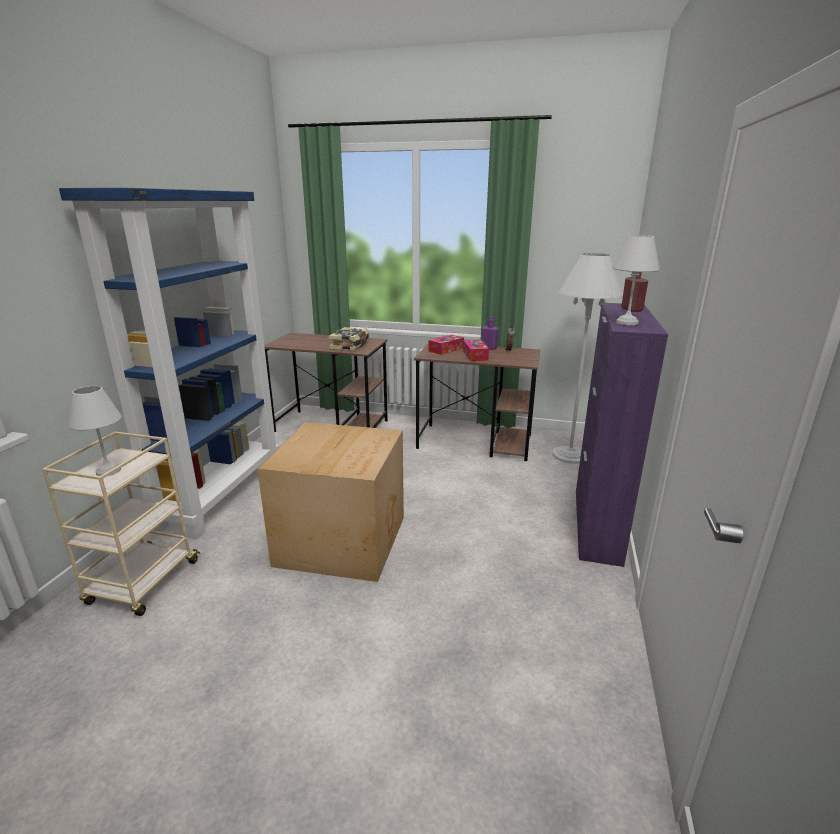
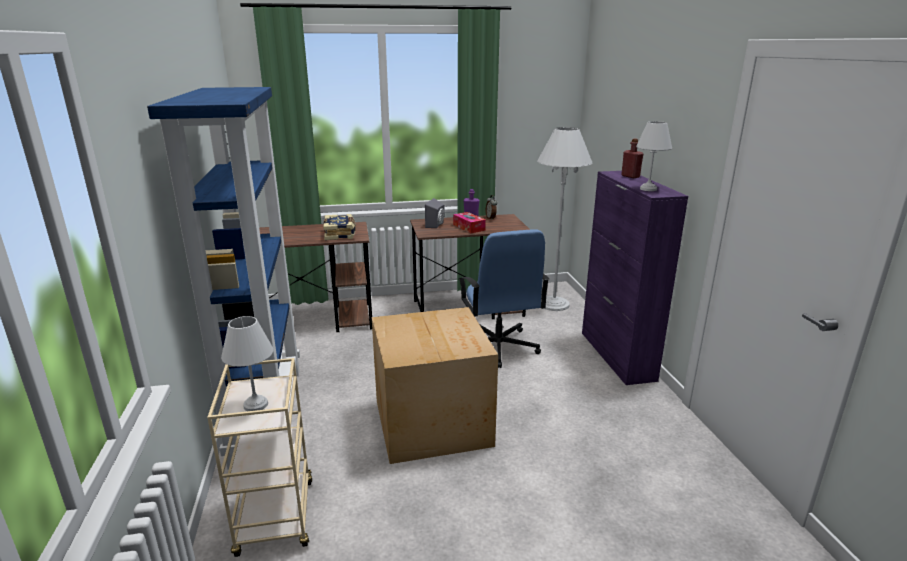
camera: 25 degrees left, 0 degrees up
(446, 350) = (436, 225): tissue box -> grey speaker
(470, 485) = (498, 347): none -> blue office chair

